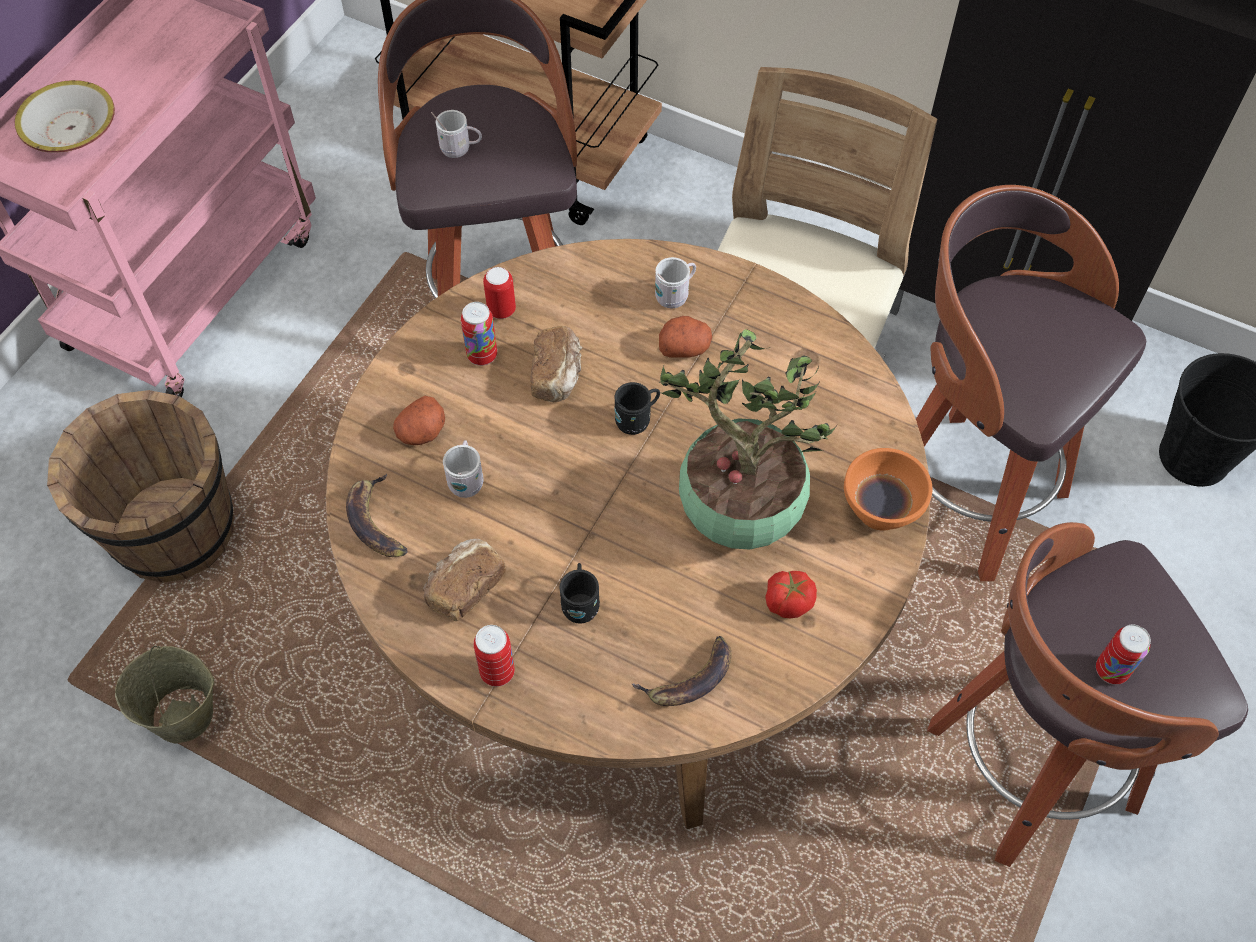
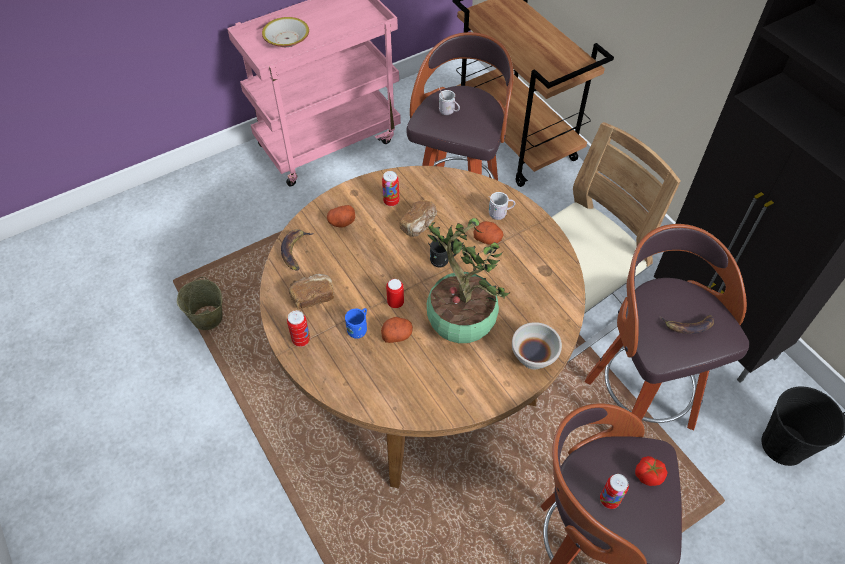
camera: 30 degrees right, 5 degrees down
(172, 530) = (253, 239): brown bucket -> none
(466, 480) = (346, 251): white mug -> none
(501, 310) = (414, 186): can -> can (395, 303)
(580, 603) = (359, 329): black mug -> blue mug
(648, 581) = (397, 334): none -> potato
(689, 679) = (385, 388): banana -> banana (687, 326)
(788, 602) = (456, 377): tomato -> tomato (648, 475)
(882, 509) = (534, 358): orange bowl -> white bowl

